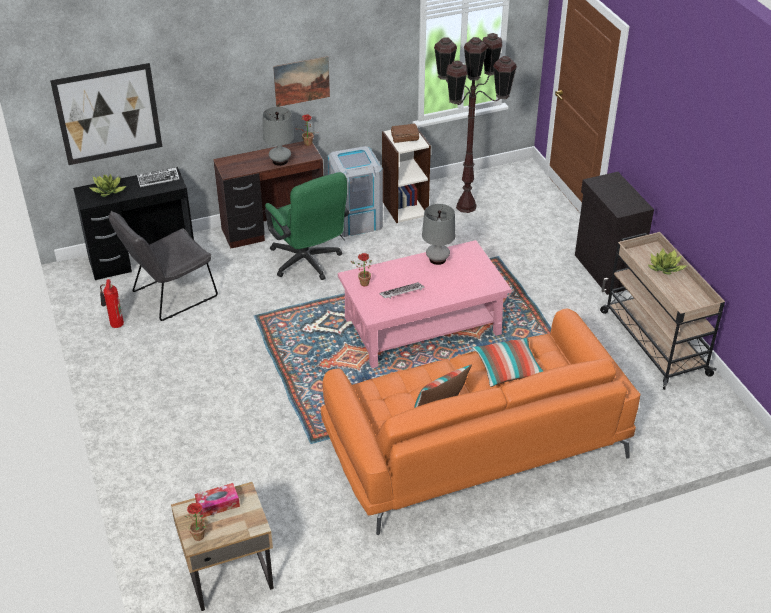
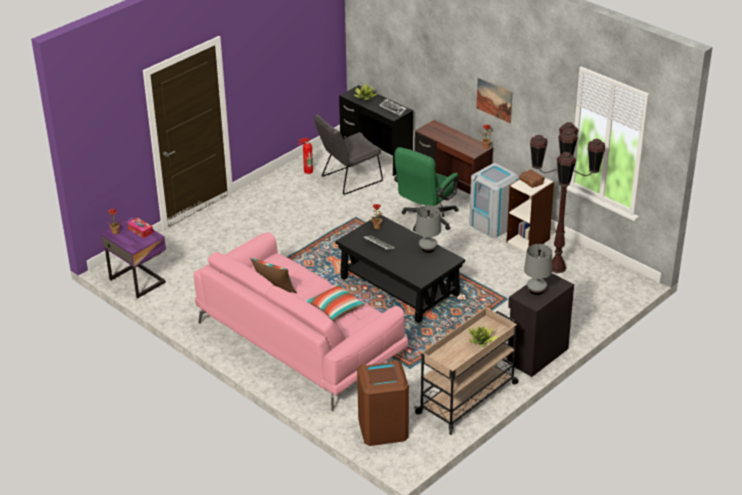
camera: 65 degrees right, 5 degrees down
(108, 114) = (385, 50): picture -> none
(169, 296) = (348, 180): grey chair -> grey chair turned 60 degrees counterclockwise
(228, 575) = (138, 280): beige nightstand -> purple nightstand
(280, 161) = (455, 143): grey table lamp -> grey table lamp (536, 290)
(422, 327) = (399, 286): pink coffee table -> black coffee table
(474, 444) = (299, 340): orange sofa -> pink sofa
(678, 425) = (383, 428): none -> brown trash can

